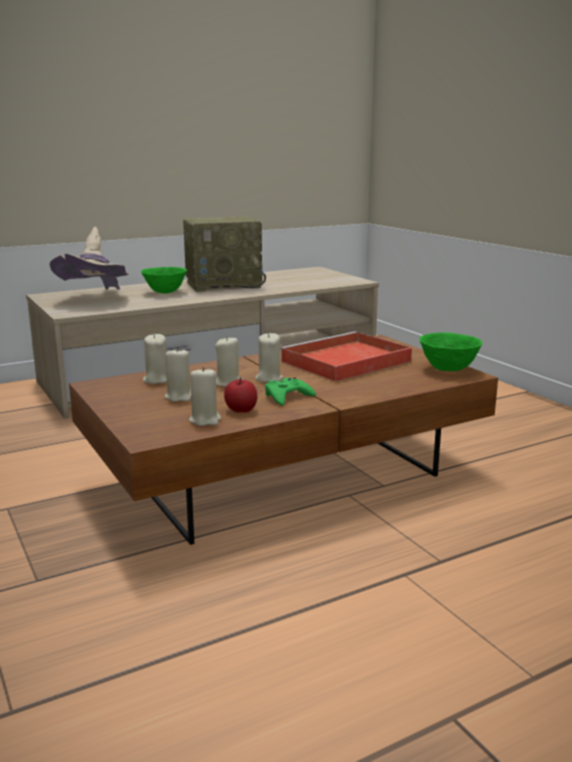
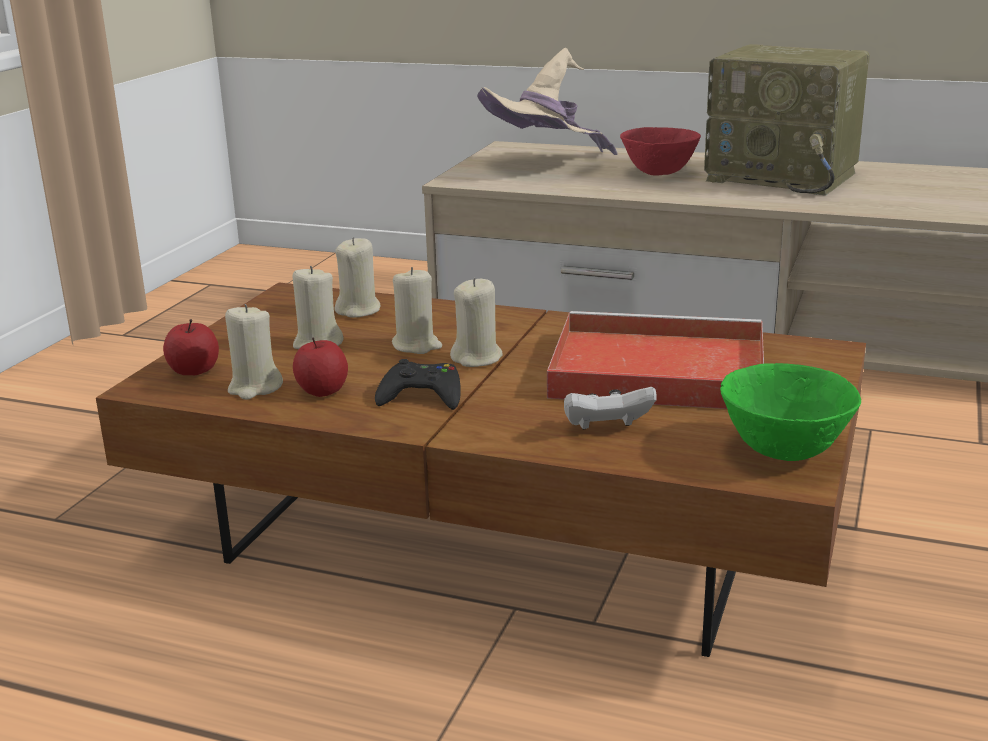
camera: 50 degrees right, 5 degrees up
(151, 426) = (194, 371): none -> apple
(164, 292) = (658, 173): green bowl -> red bowl
(287, 397) = (422, 395): green game controller -> black game controller
(383, 382) = (606, 429): none -> white game controller

